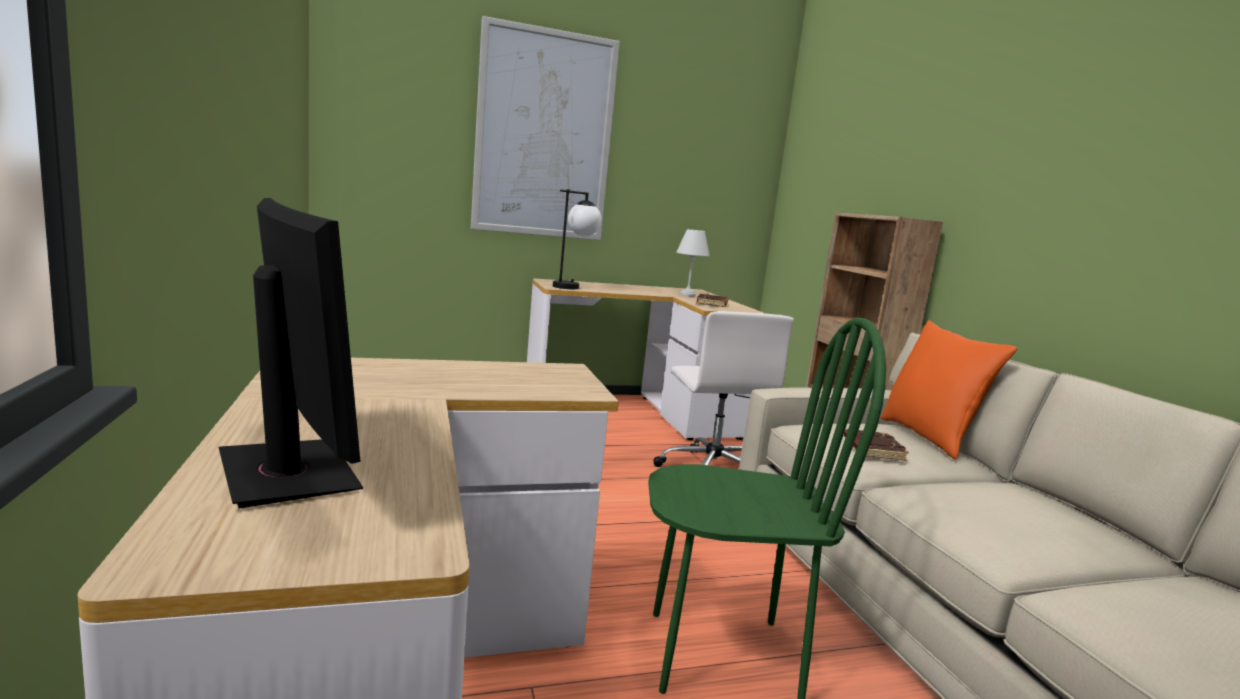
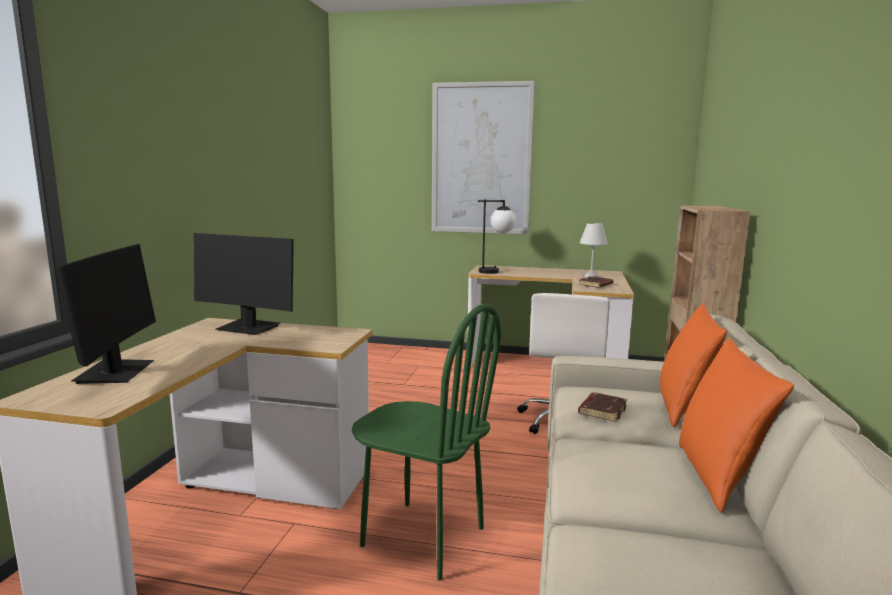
camera: 30 degrees right, 0 degrees up
(390, 370) = (248, 328): none -> monitor
(1066, 506) = (718, 476): none -> orange pillow

